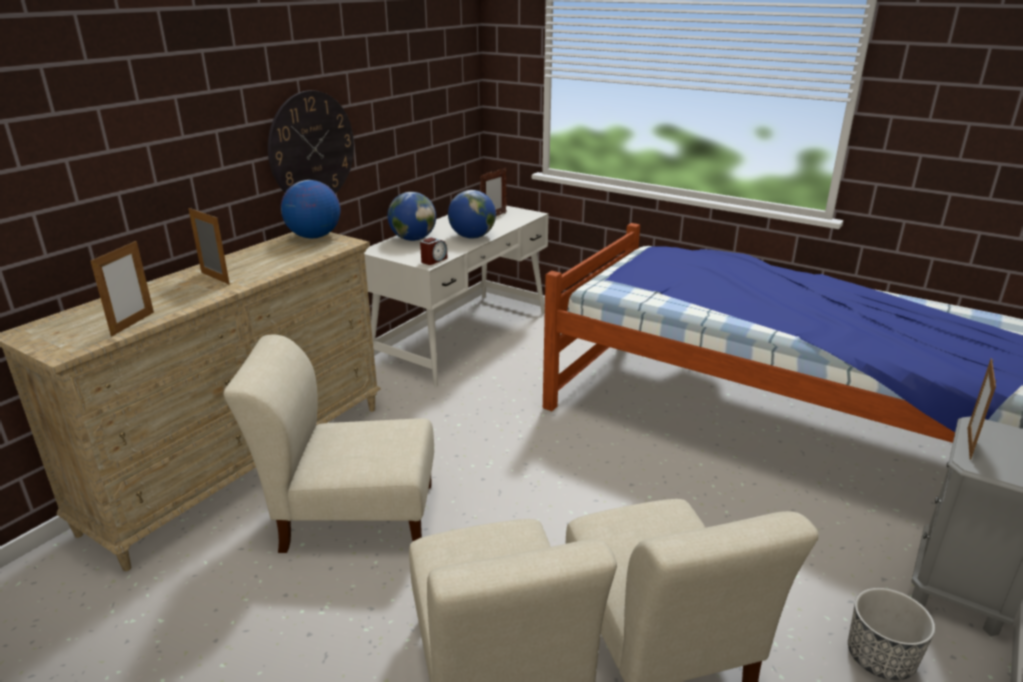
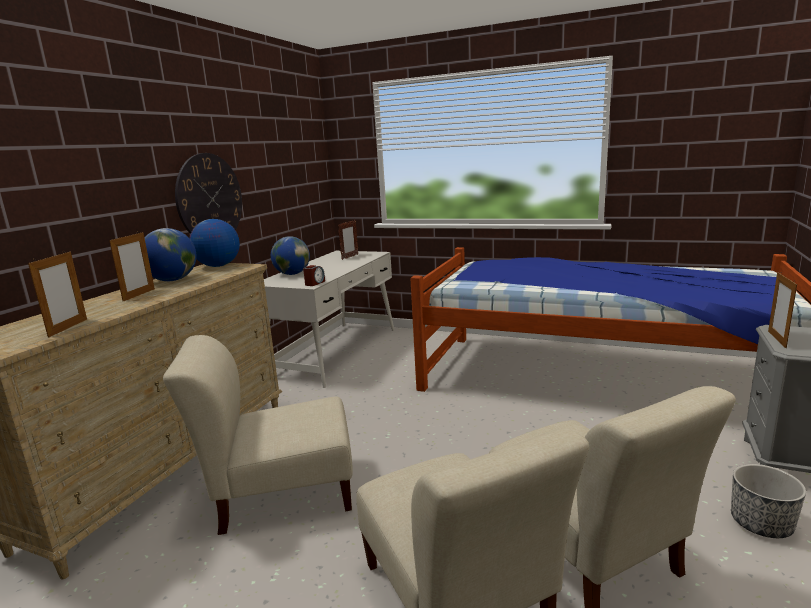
camera: 10 degrees left, 10 degrees down
(215, 278) = (139, 295): picture frame -> picture frame turned 75 degrees clockwise
(472, 237) = (339, 268): globe -> globe (172, 280)

